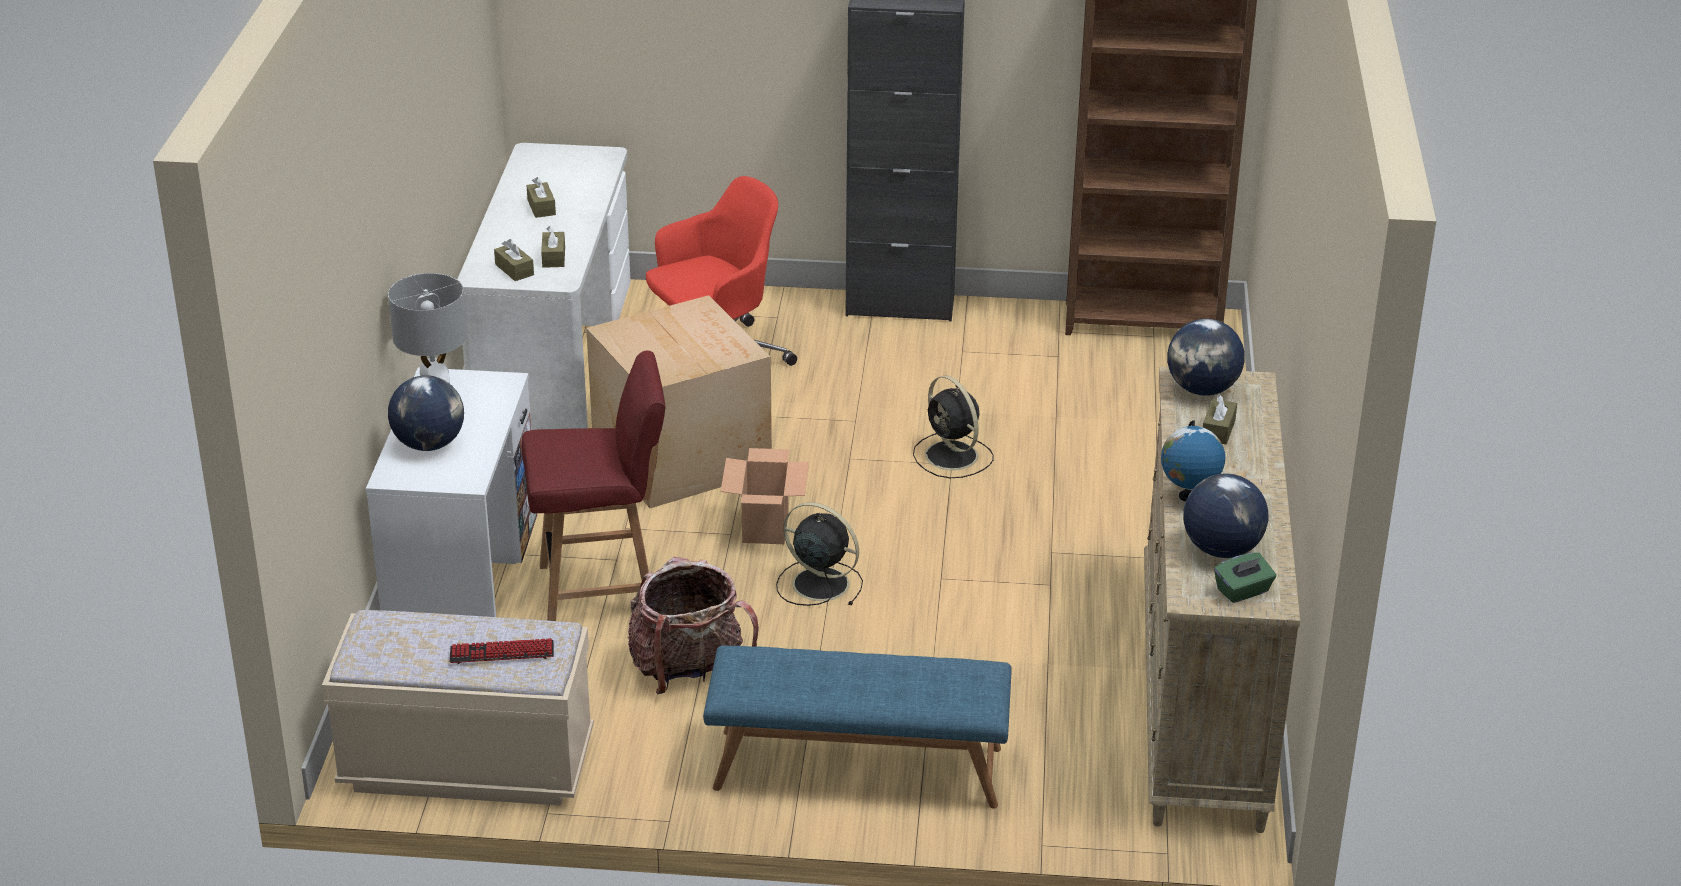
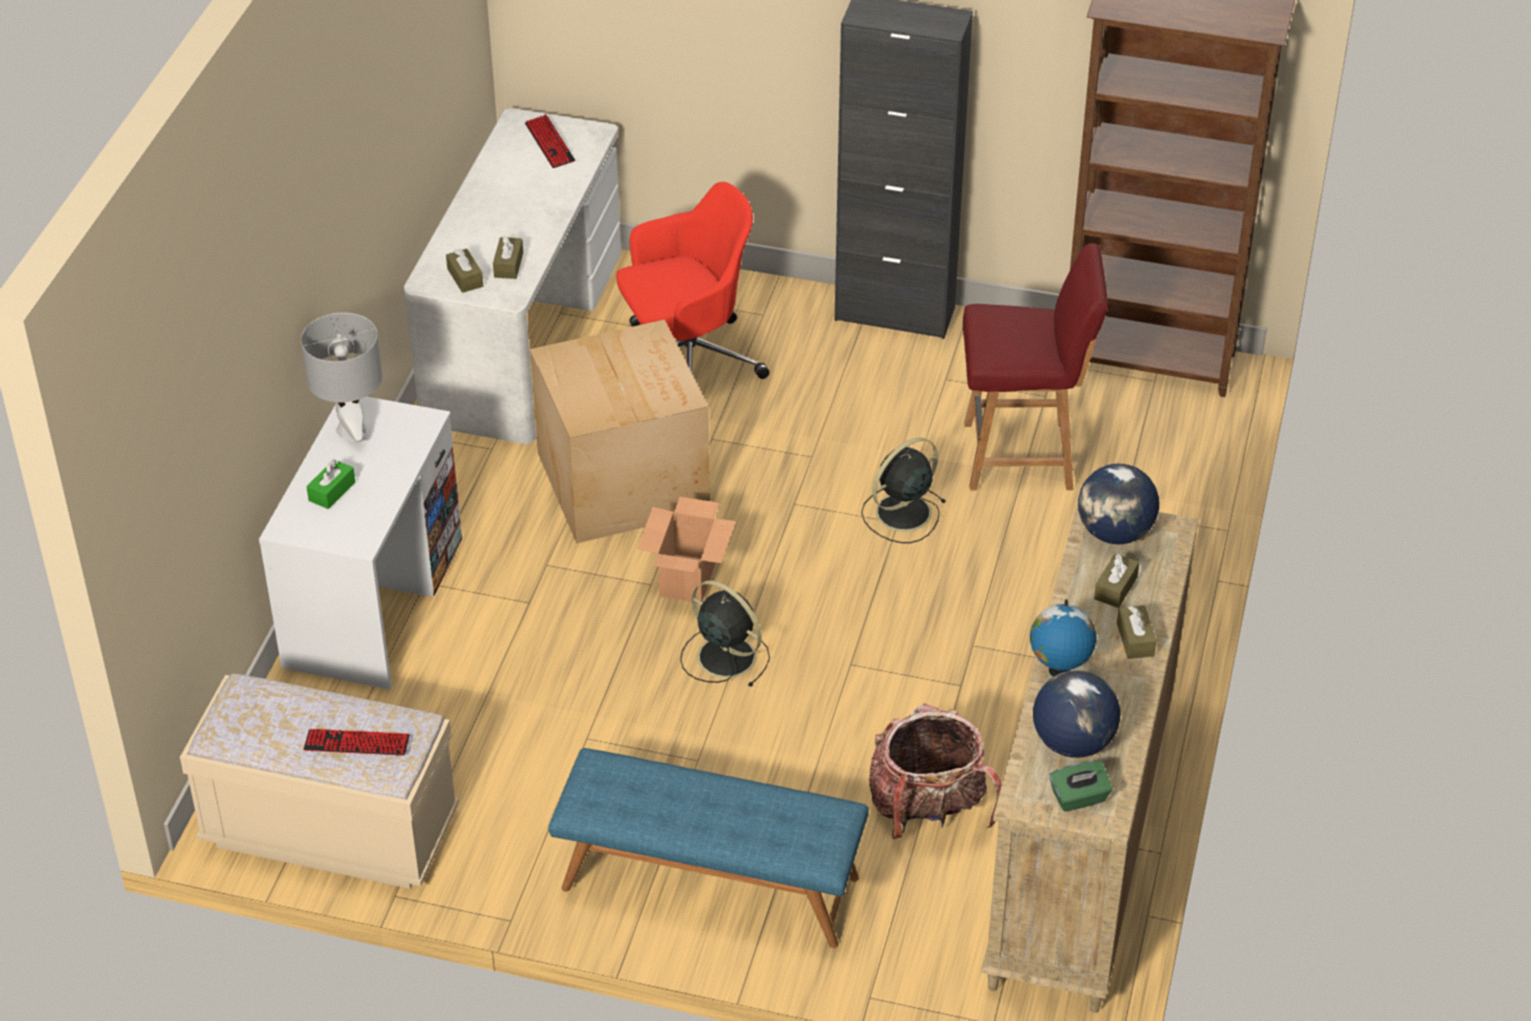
camera: 10 degrees right, 10 degrees up
(429, 444) = (332, 491): globe -> green tissue box
(541, 207) = (511, 197): brown tissue box -> brown tissue box (1135, 639)
(566, 165) = (549, 143): none -> keyboard
(601, 591) = (506, 639): red chair -> red chair (1022, 456)
(688, 670) = (570, 746): backpack -> backpack (928, 810)
(953, 457) = (901, 514): black fan -> black fan turned 75 degrees clockwise

